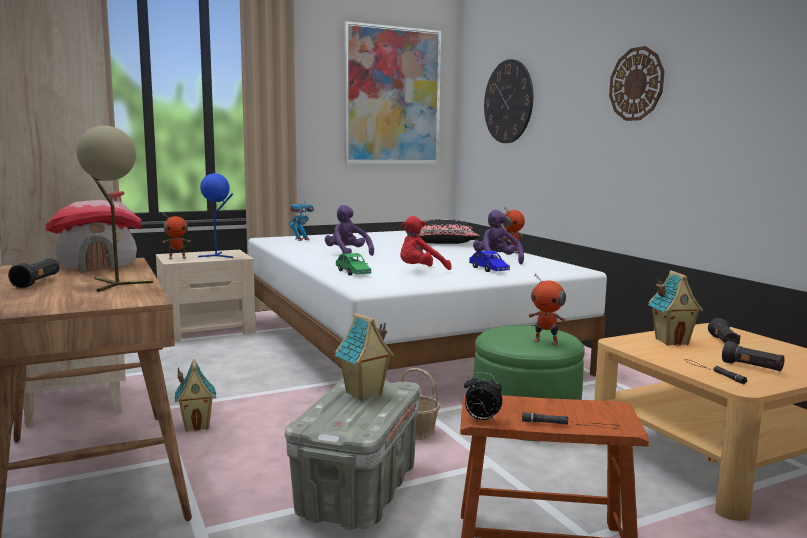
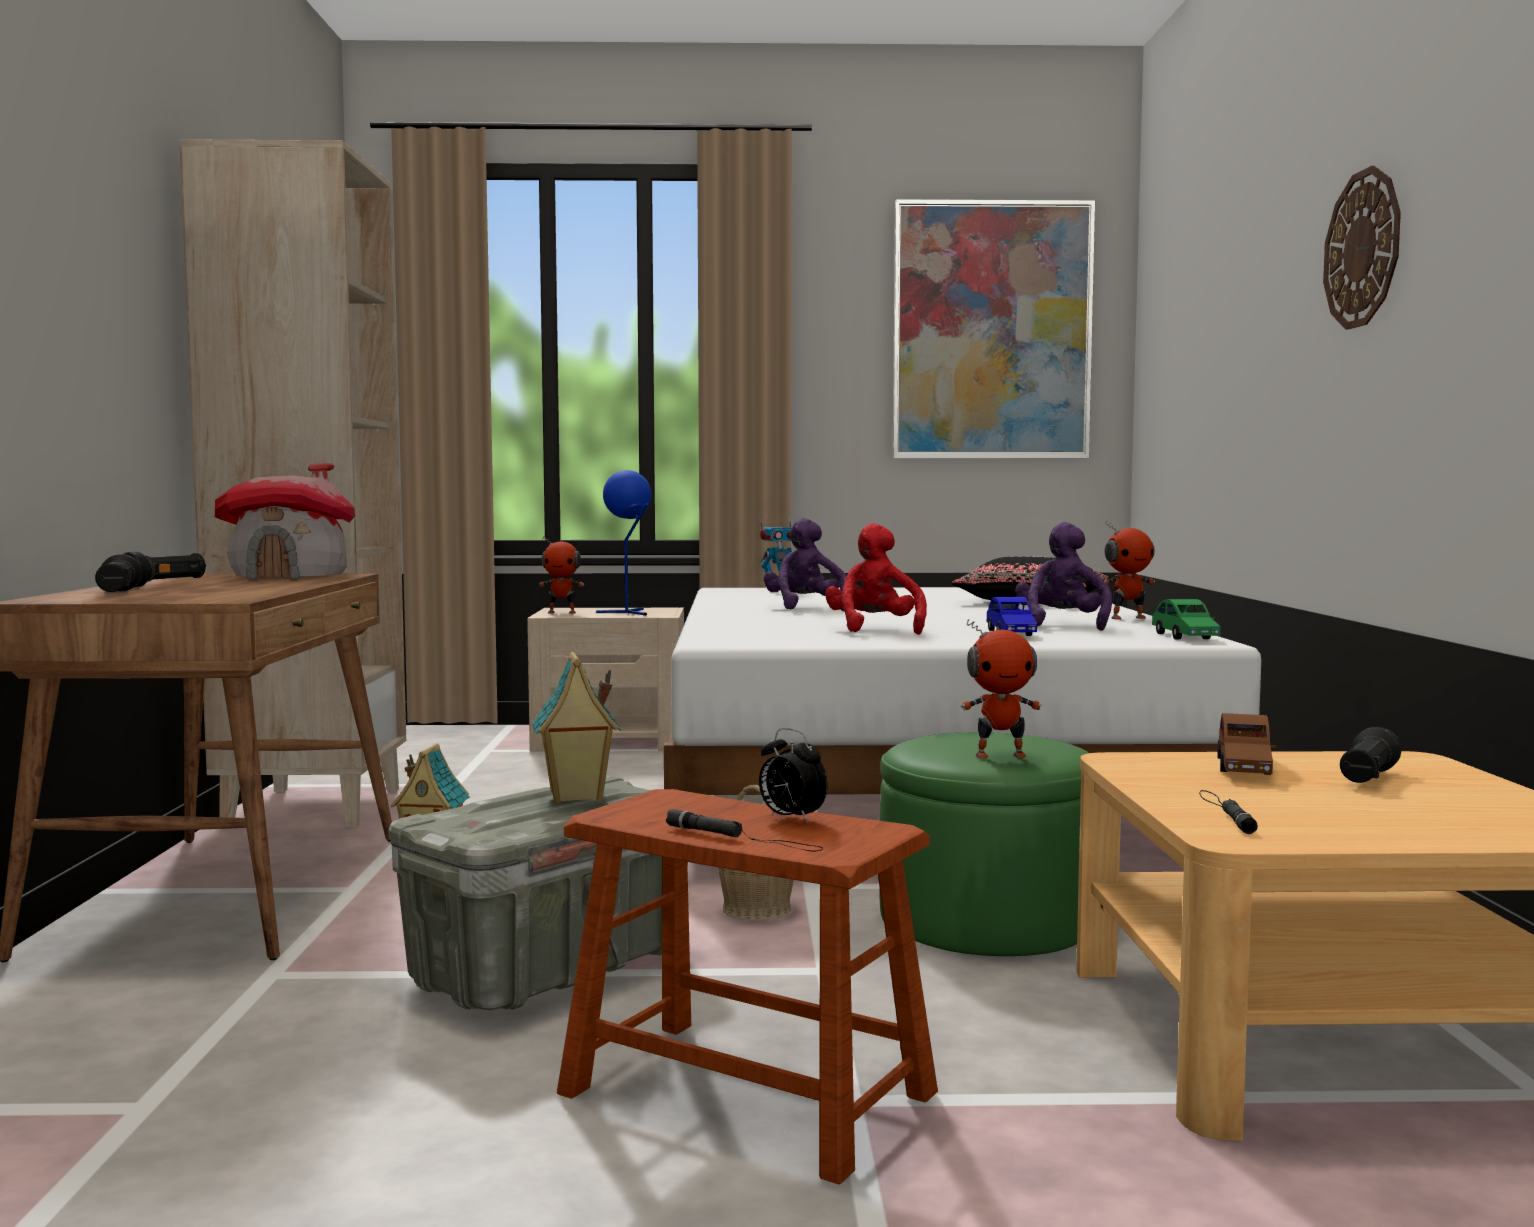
camera: 25 degrees right, 5 degrees down
(114, 284) = (246, 588): beige table lamp -> none
(353, 273) = (748, 627): green toy car -> green toy car (1184, 637)
(420, 271) = (874, 630): red plush toy -> red plush toy turned 90 degrees clockwise
(481, 420) = (607, 817): alarm clock -> alarm clock (790, 818)
(508, 101) = (1195, 323): wall clock -> none
(546, 342) = (1000, 755): toy robot -> toy robot turned 60 degrees counterclockwise
(671, 341) = (1243, 767): toy house -> brown toy car
(752, 368) = (1336, 816): black flashlight -> black flashlight (117, 593)

